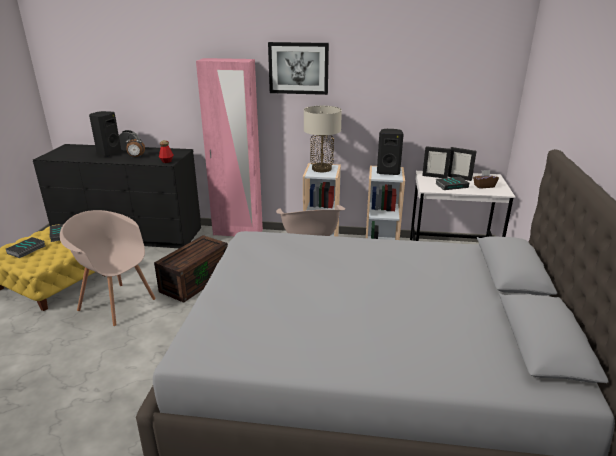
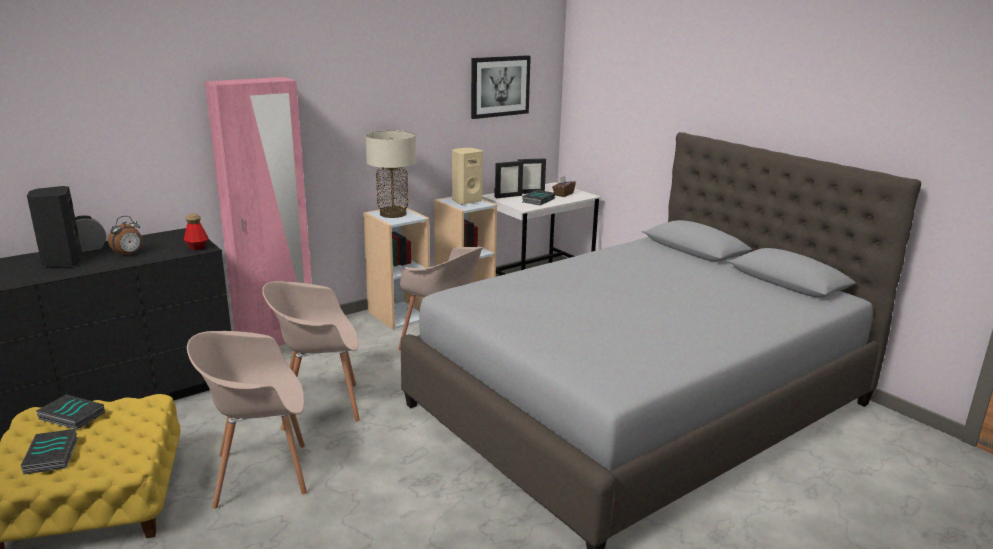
camera: 45 degrees left, 5 degrees down
(195, 280) = (318, 406): brown storage box -> beige chair
(298, 68) = (341, 85): picture -> picture (500, 86)
(388, 172) = (466, 201): black speaker -> beige speaker

